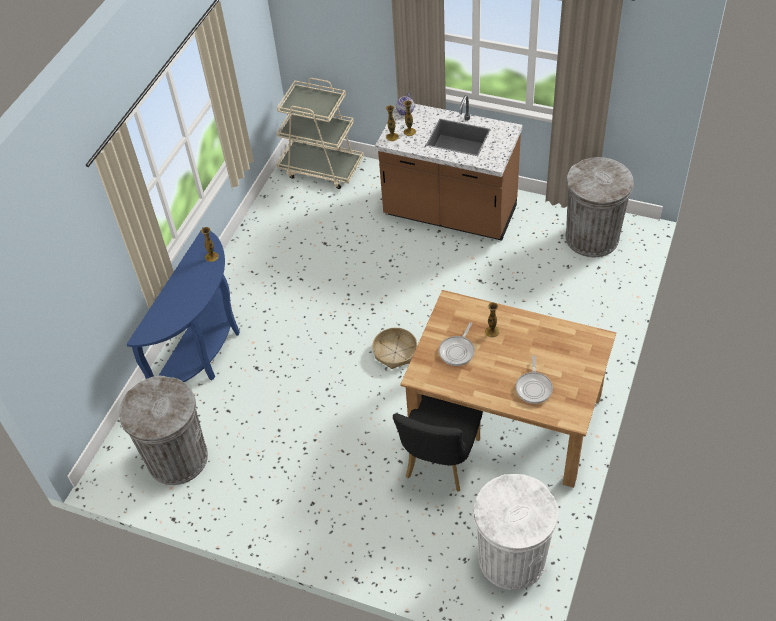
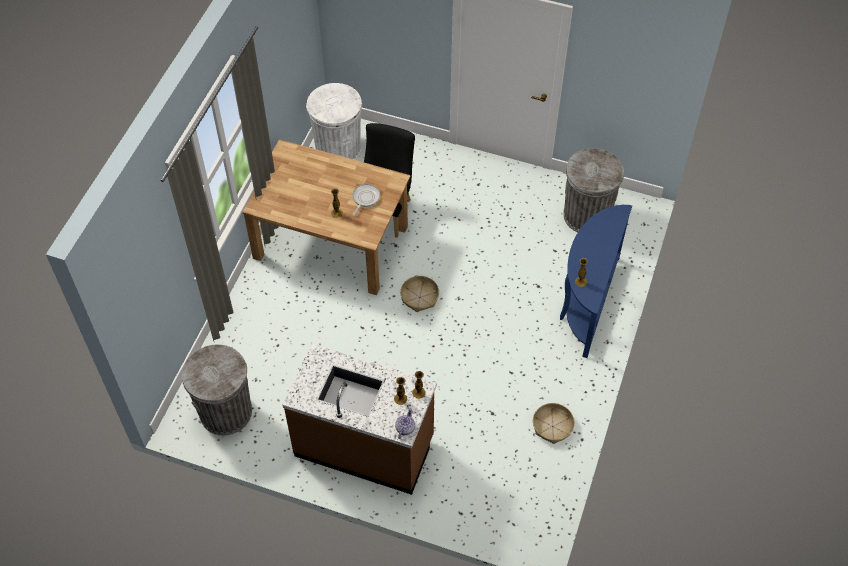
camera: 175 degrees right, 5 degrees up
(267, 234) = (552, 426): none -> basket
(321, 168) = (506, 516): beige cart -> none
(534, 387) = (310, 170): frying pan -> none

